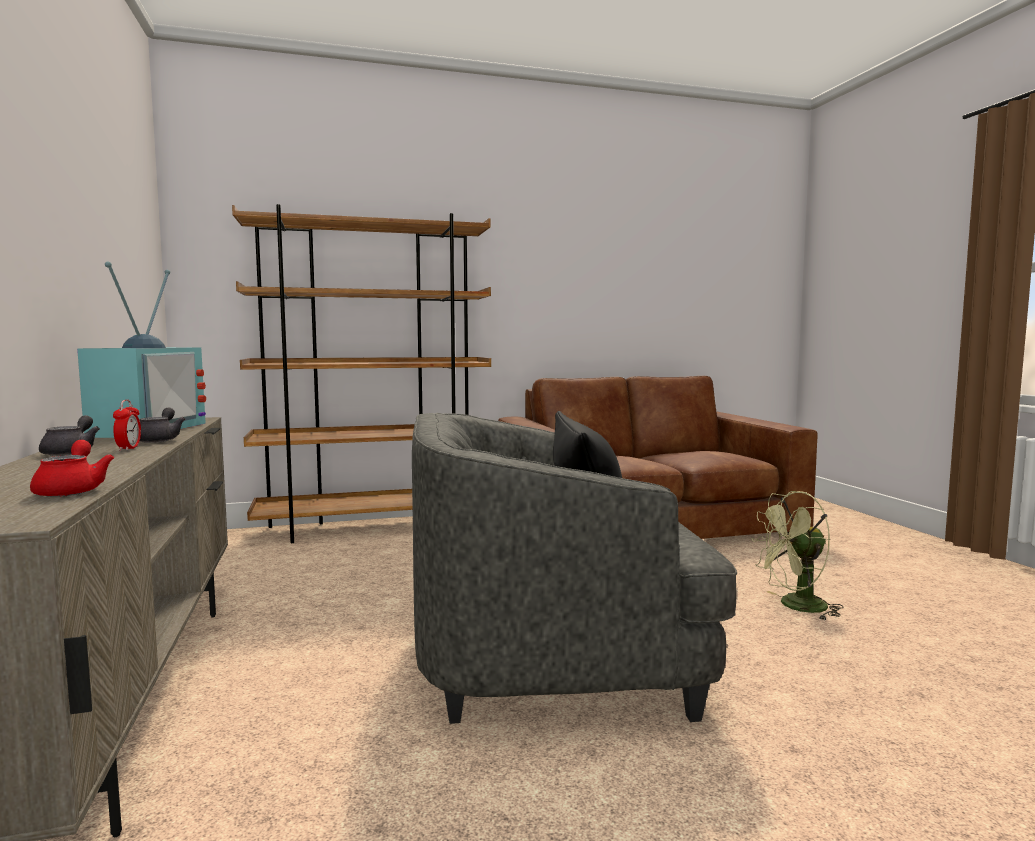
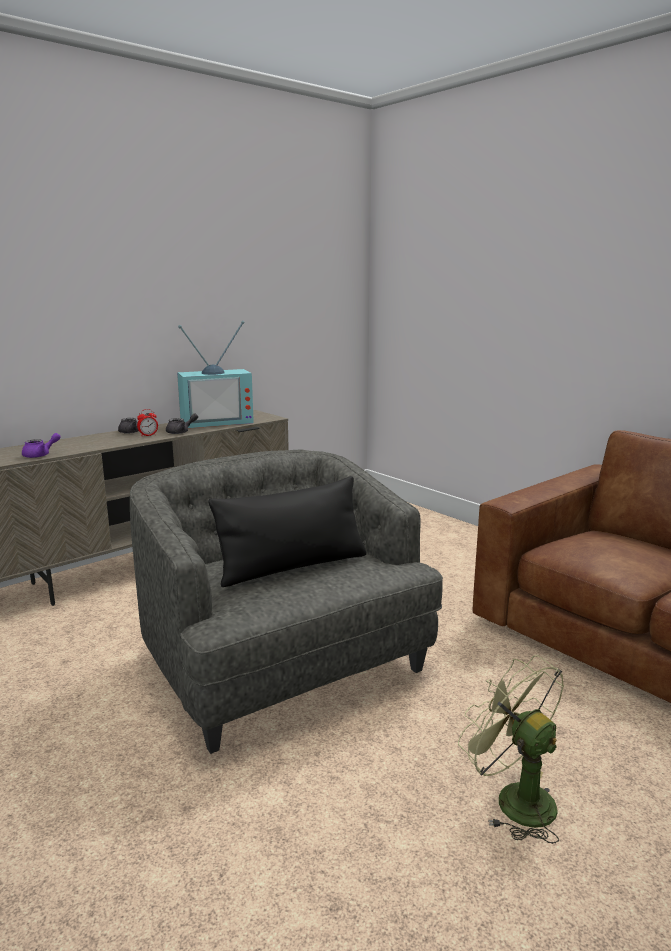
camera: 65 degrees right, 10 degrees up
(72, 490) = (40, 455): red teapot -> purple teapot
(375, 527) = (457, 533): brown bookcase -> none

